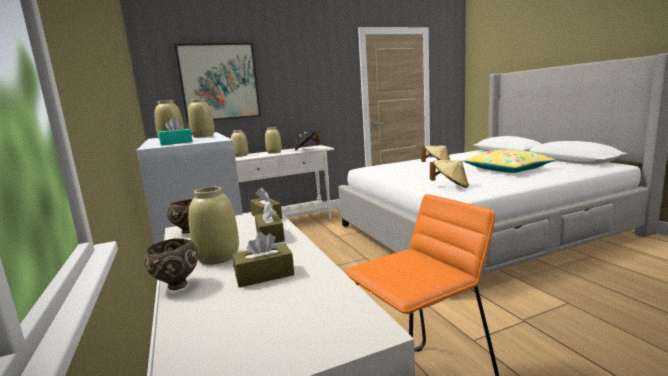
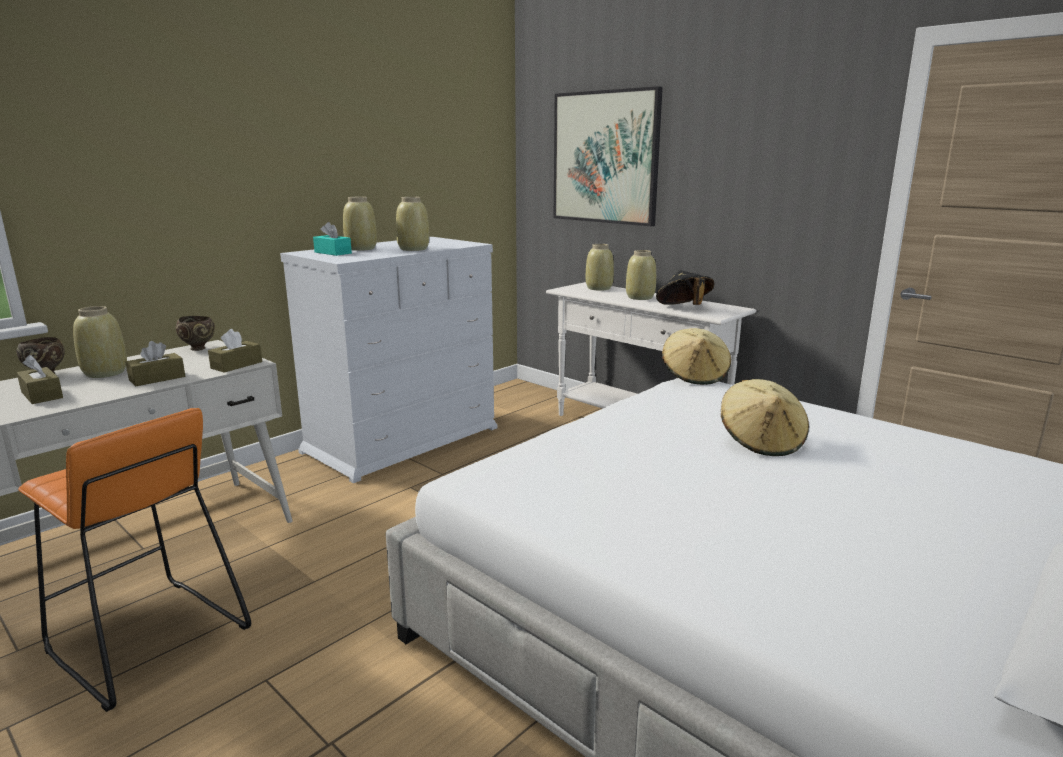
camera: 65 degrees right, 5 degrees up
(450, 186) = (548, 470): beige hat -> beige hat (695, 376)
(507, 170) = (793, 532): yellow pillow -> none

